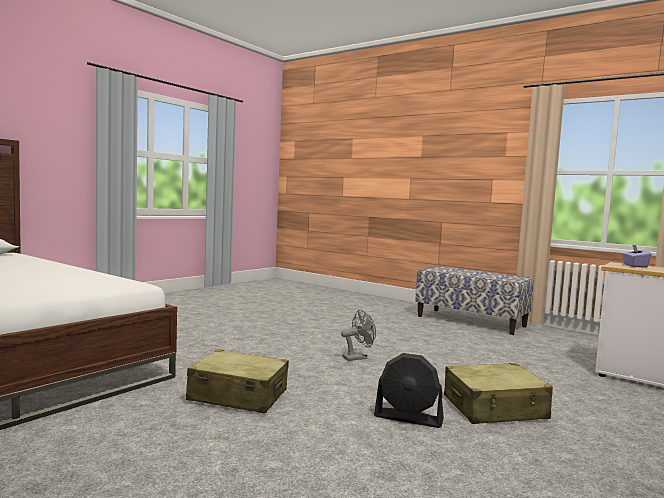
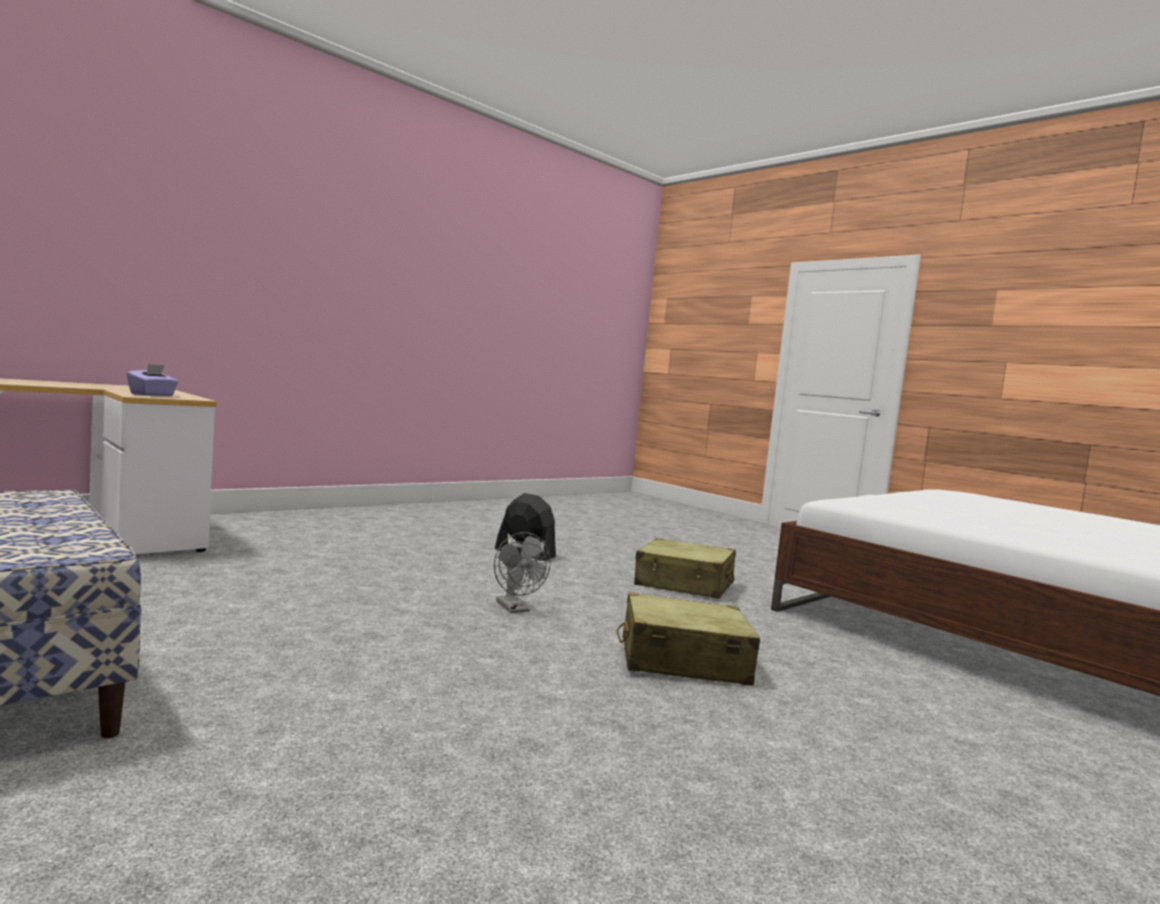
camera: 170 degrees left, 0 degrees up
(358, 358) = (515, 609): grey fan -> grey fan turned 105 degrees counterclockwise
(494, 408) = (429, 548): beige suitcase -> beige suitcase (682, 661)

